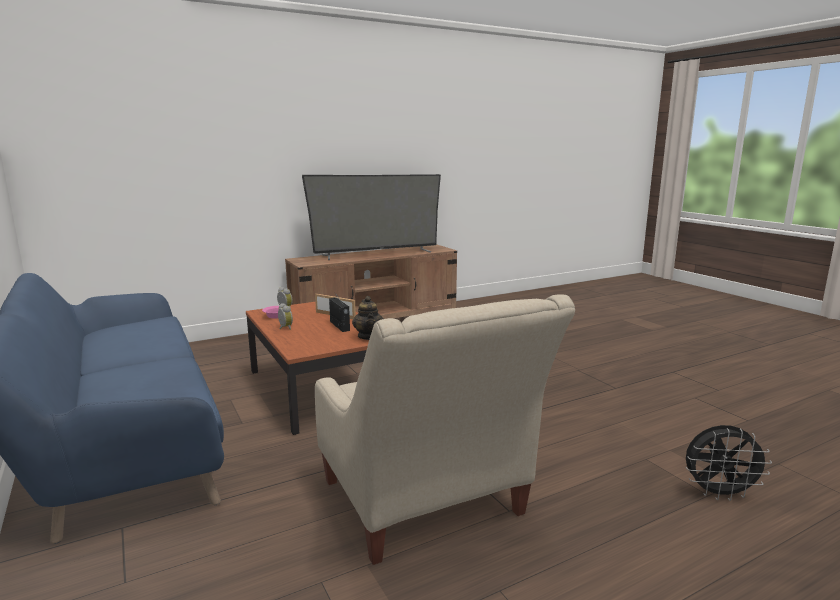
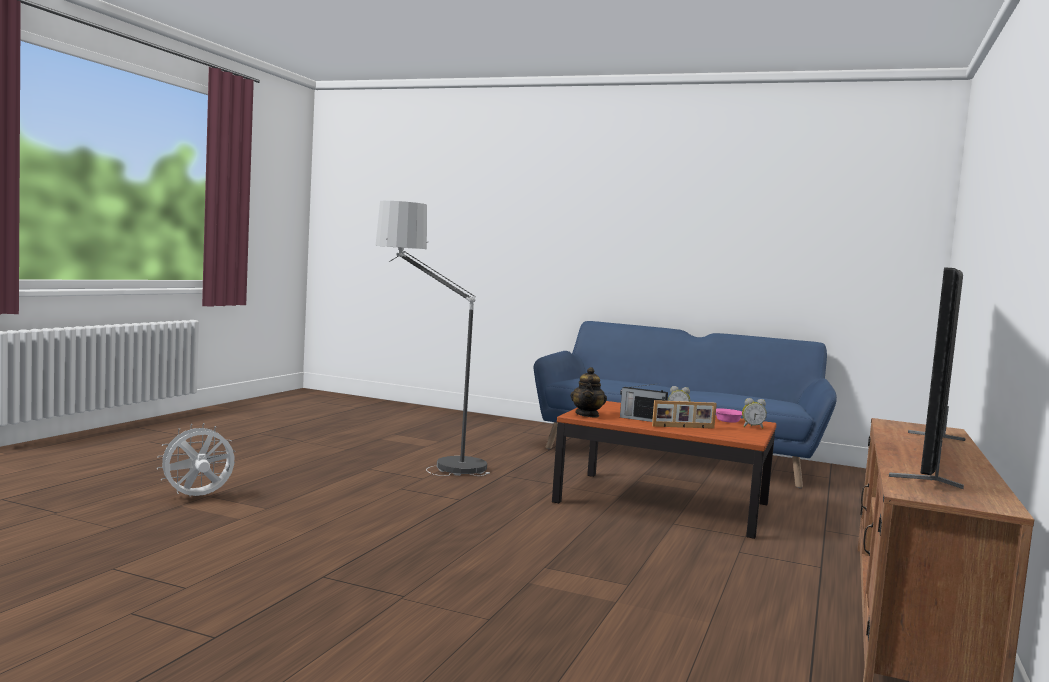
camera: 140 degrees right, 10 degrees down
(368, 336) = (587, 415): teapot -> teapot turned 120 degrees counterclockwise
(428, 506) = (425, 463): beige armchair -> floor lamp
(719, 493) = (197, 498): black fan -> white fan

